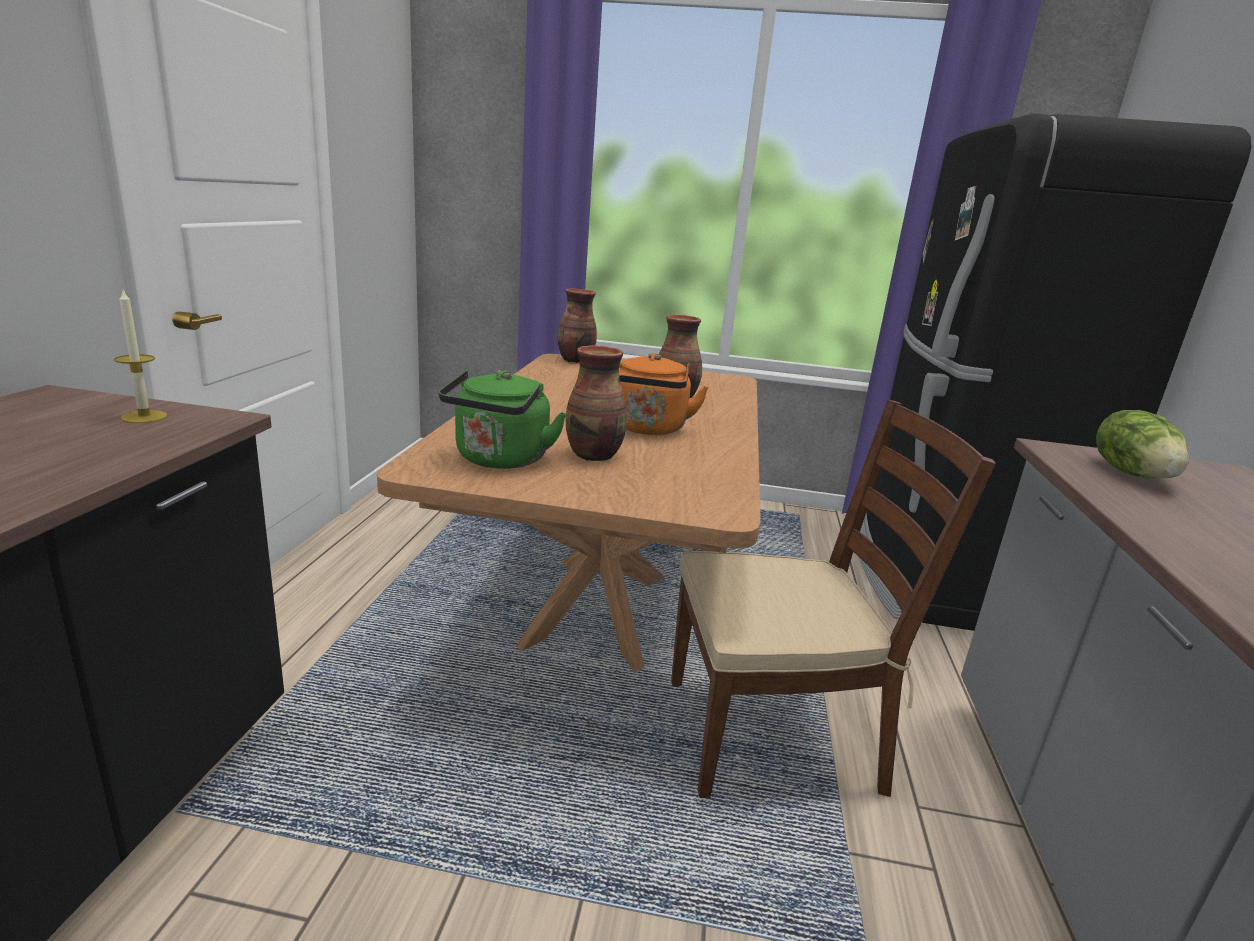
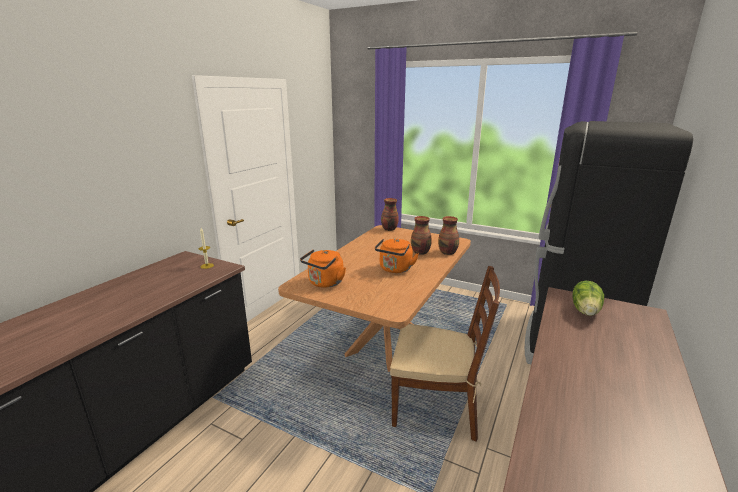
camera: 20 degrees right, 0 degrees up
(500, 460) = (324, 283): green kettle -> orange kettle
(595, 455) = (363, 282): vase -> vase (448, 252)

